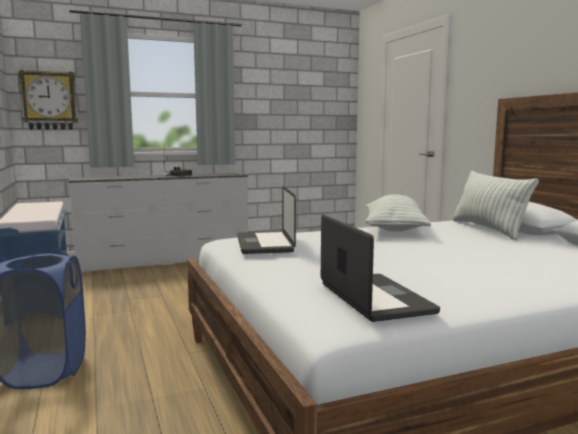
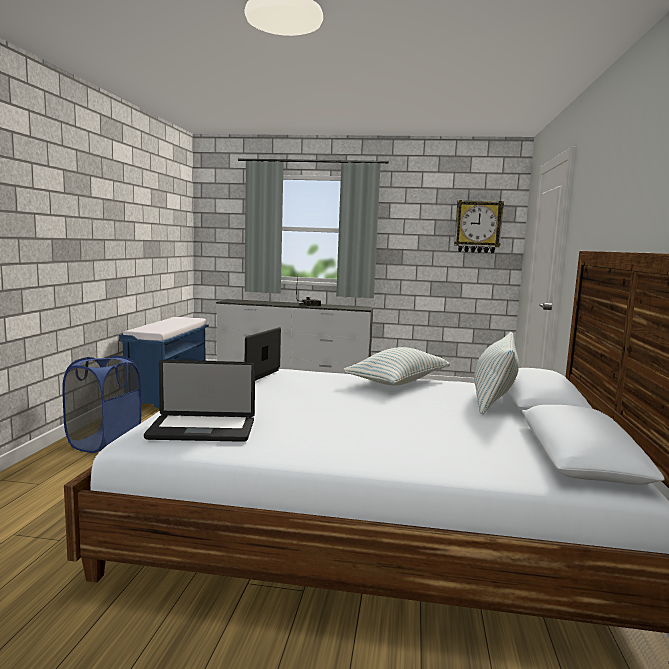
camera: 30 degrees right, 0 degrees up
(49, 100) = (221, 234): wall clock -> wall clock (478, 227)
(374, 298) = (202, 430): laptop -> laptop turned 75 degrees clockwise

